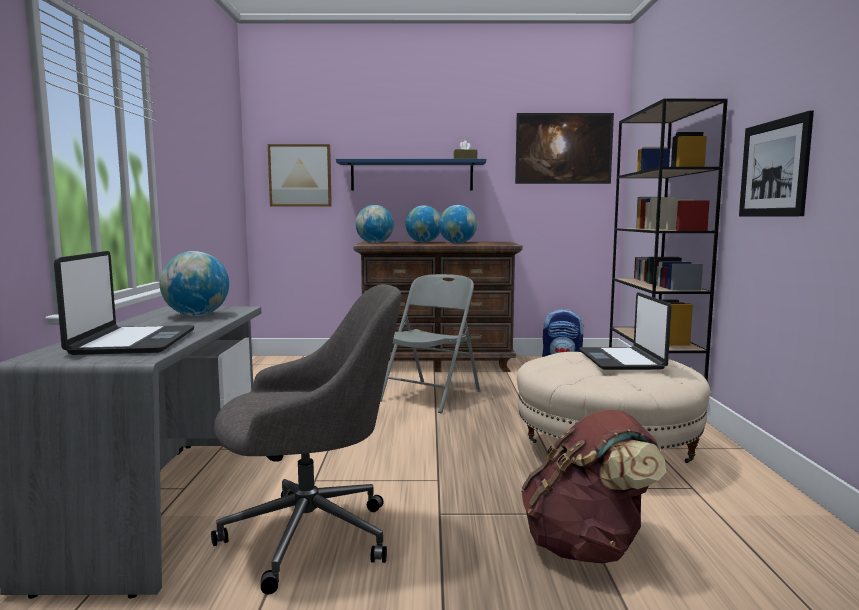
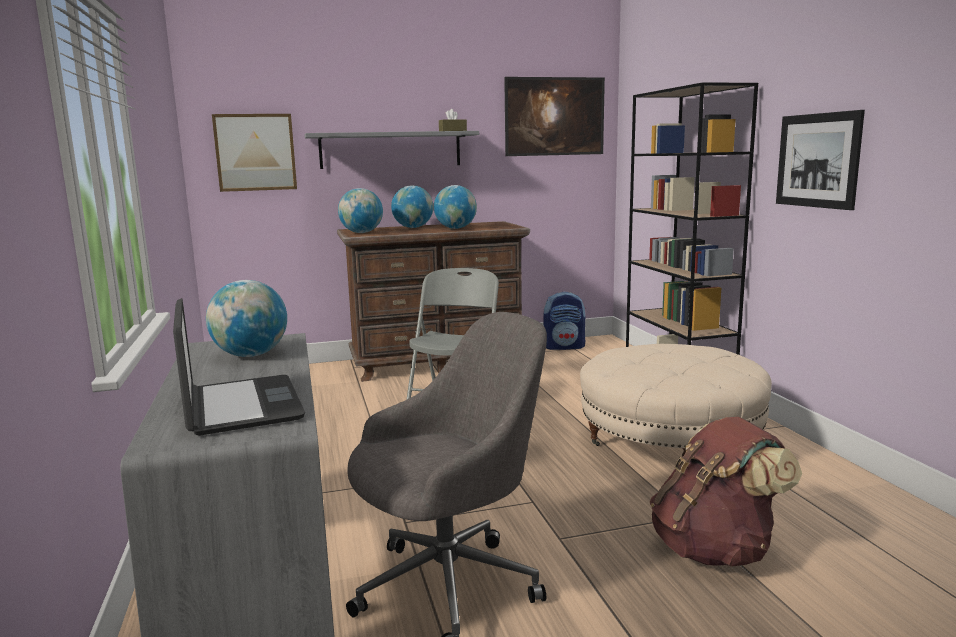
camera: 15 degrees left, 5 degrees up
(412, 176) = (391, 150): blue shelf -> grey shelf
(621, 360) = (683, 355): laptop -> none

